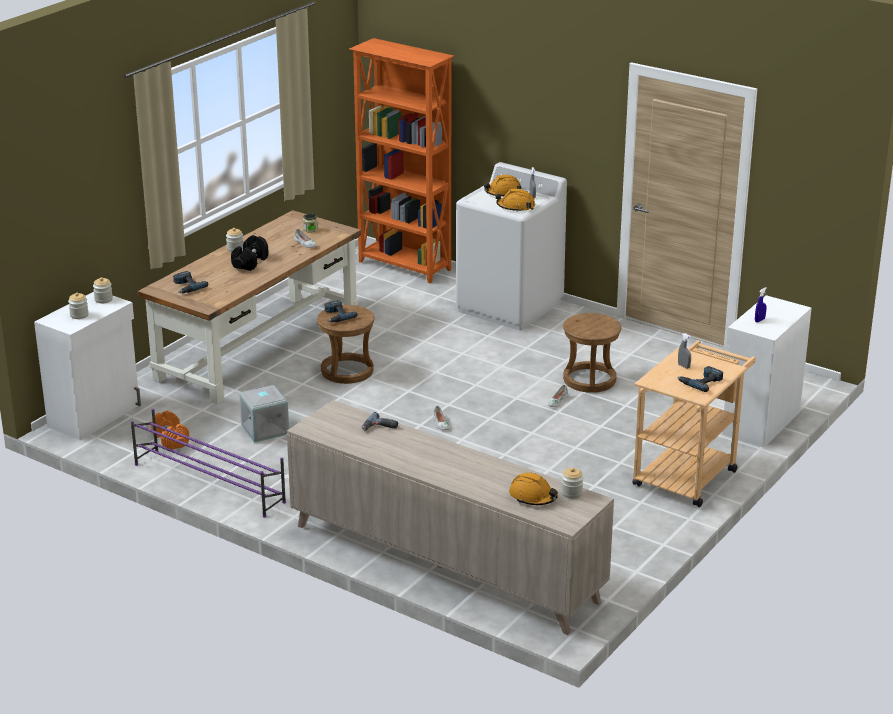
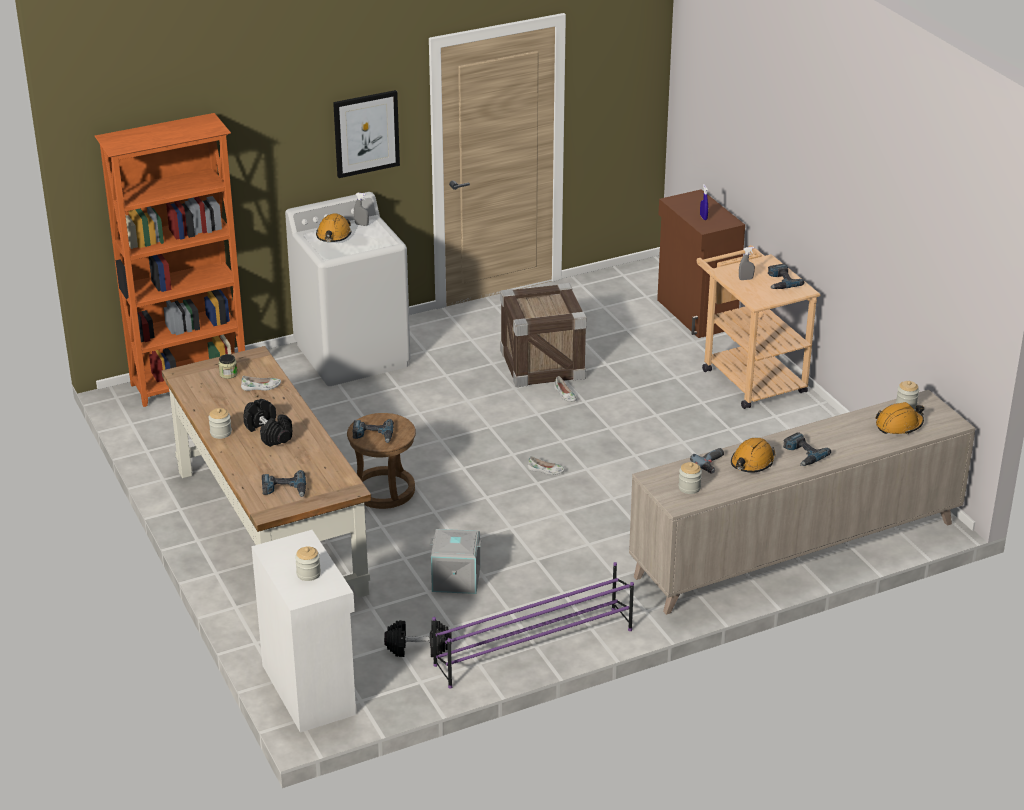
camera: 60 degrees left, 5 degrees up
(103, 299) = (284, 547): jar -> jar (689, 488)
(171, 440) = (418, 648): orange dumbbell -> black dumbbell
(435, 463) = (802, 454): none -> power drill
(515, 207) = (375, 240): orange hard hat -> orange hard hat (752, 463)
(570, 126) = (366, 133): none -> picture
(590, 379) = (542, 364): brown stool -> crate
(759, 422) = (695, 314): white cabinet -> brown cabinet

